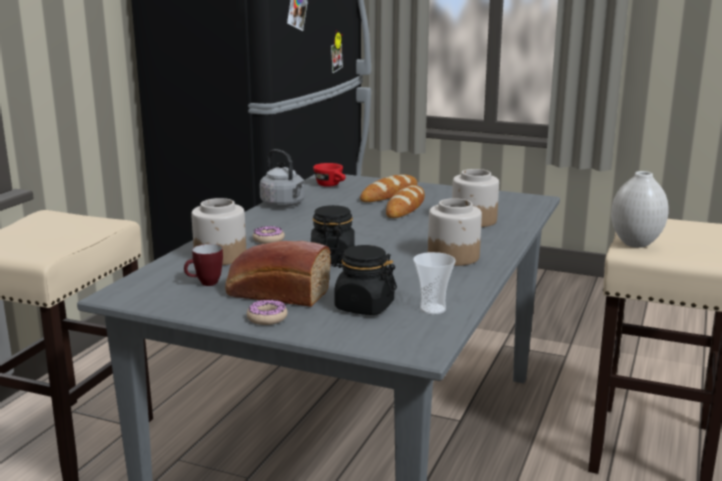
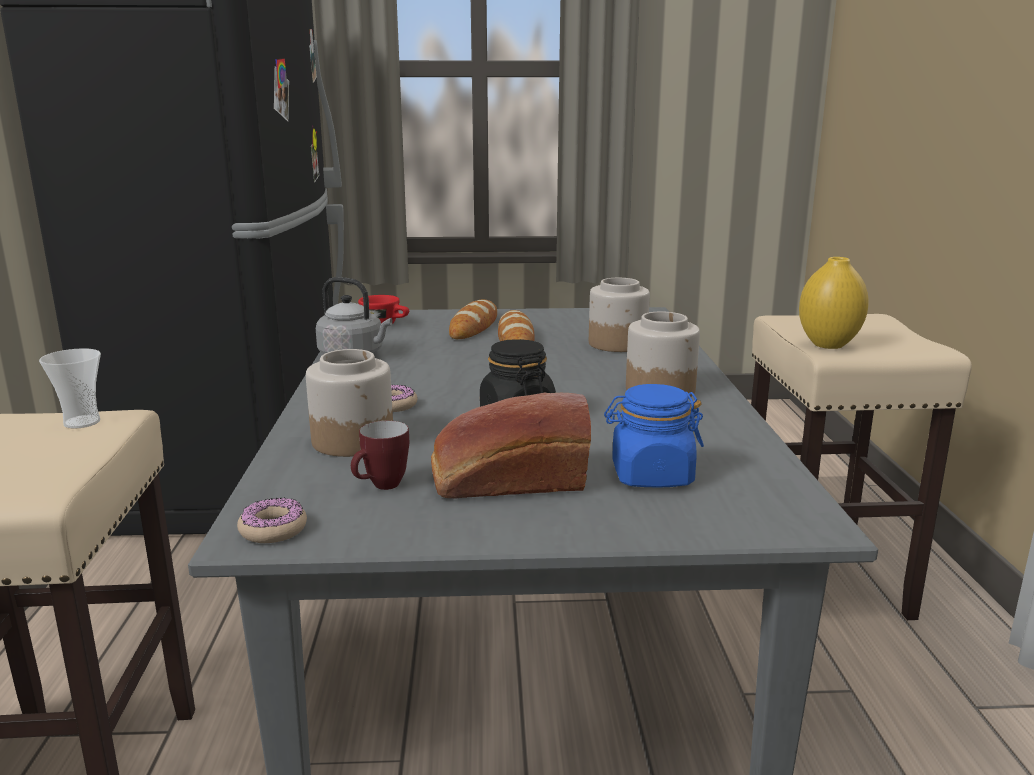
camera: 25 degrees left, 0 degrees up
(267, 318) = (545, 521): donut -> donut (273, 530)
(364, 306) = (651, 476): black jar -> blue jar
(432, 309) = (738, 462): cup -> cup (82, 422)
(636, 244) = (829, 345): white vase -> yellow vase

